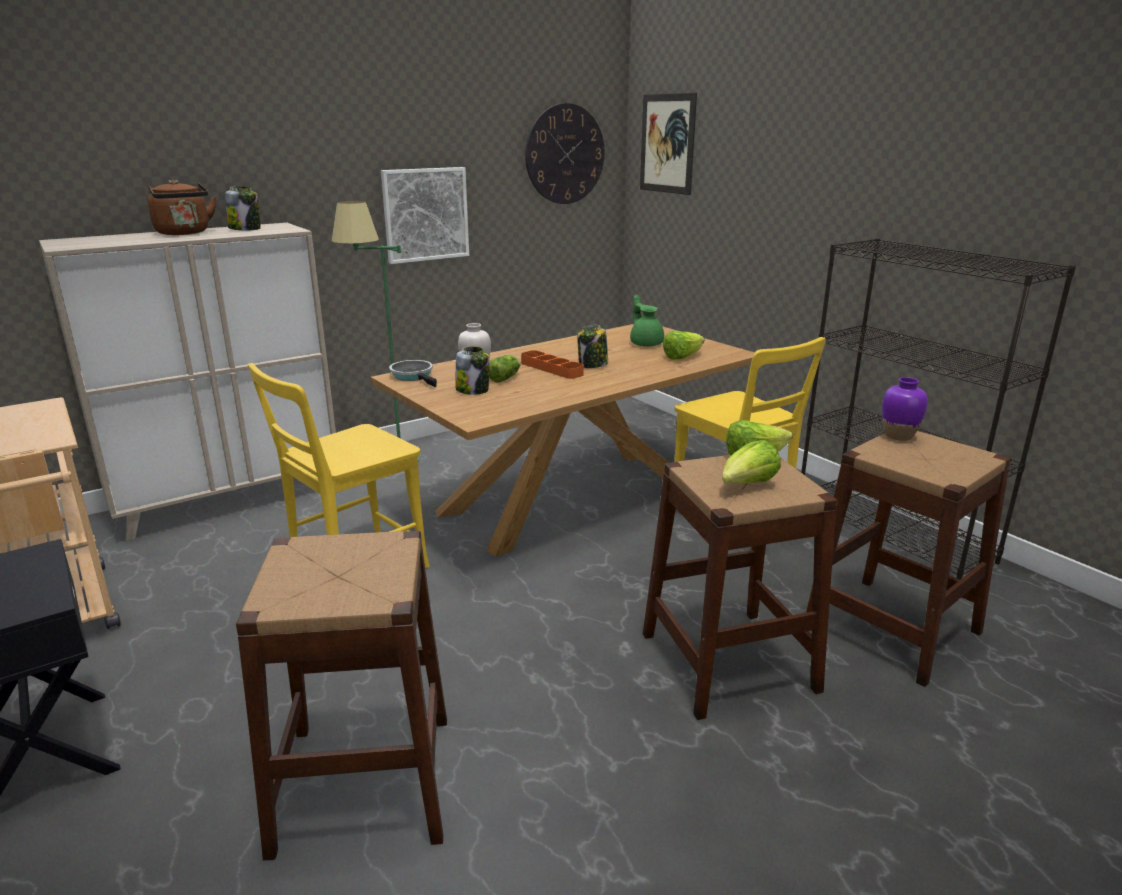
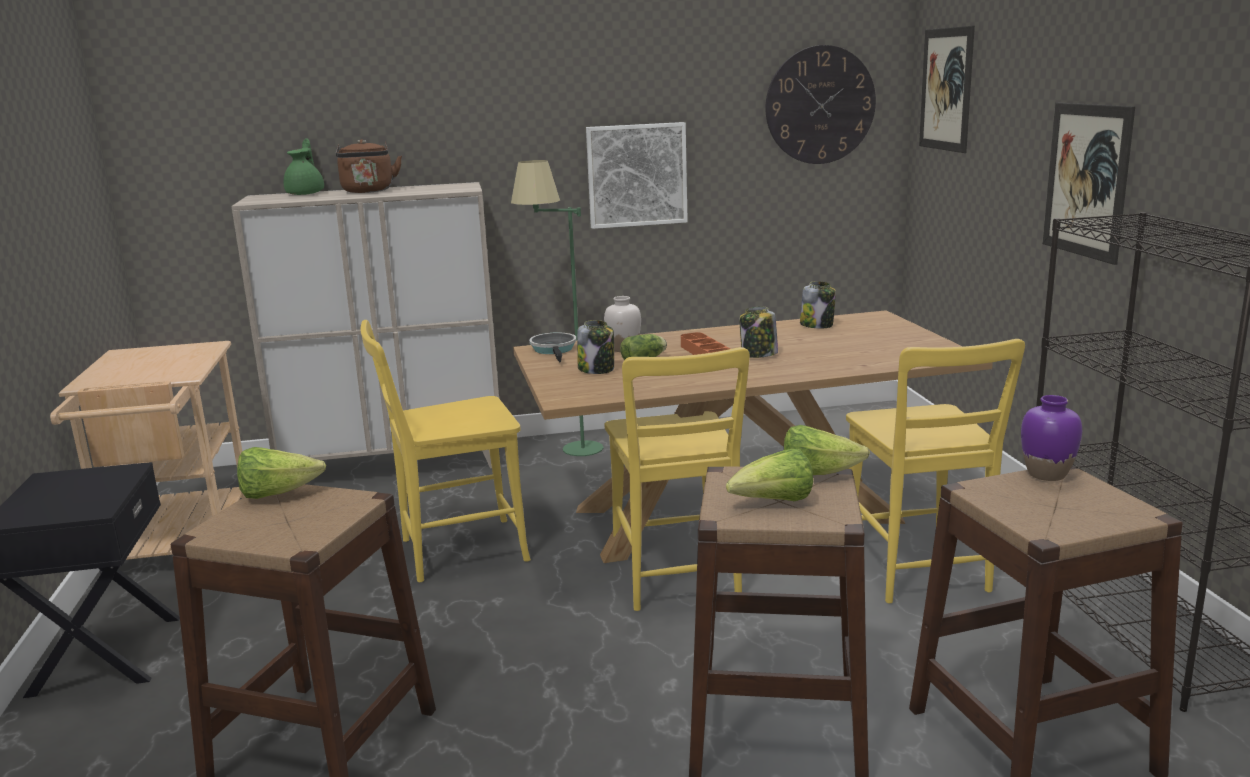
camera: 25 degrees right, 5 degrees down
(245, 229) = (427, 188): jar -> jar (817, 325)
(565, 560) = (676, 580): none -> yellow chair
(646, 344) = (853, 336): green teapot -> green teapot (306, 193)
(682, 357) = (879, 355): lettuce -> lettuce (278, 494)
(815, 215) = (1086, 180): none -> picture

